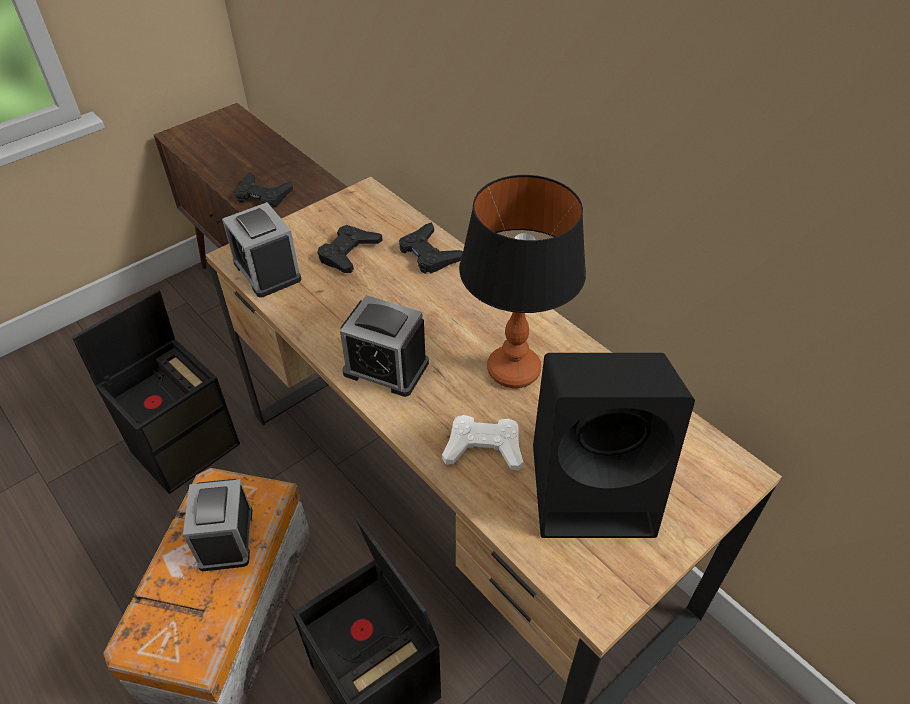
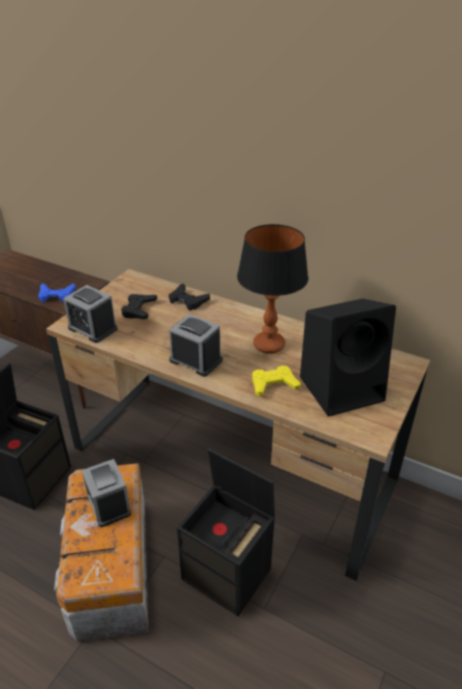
camera: 20 degrees left, 10 degrees down
(263, 196) = (56, 296): black game controller -> blue game controller
(386, 368) = (196, 360): alarm clock -> alarm clock turned 150 degrees counterclockwise
(483, 448) = (273, 384): white game controller -> yellow game controller

